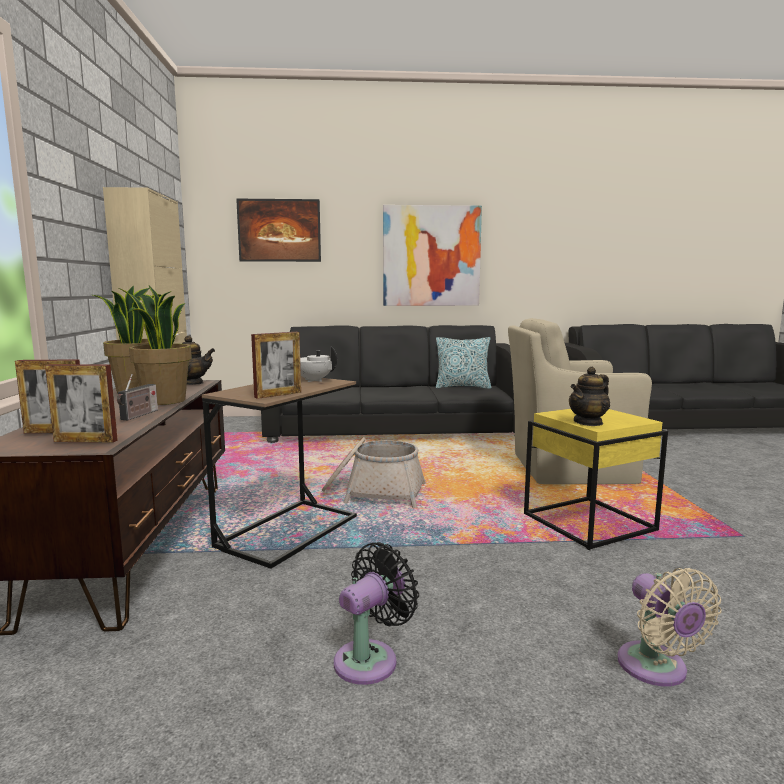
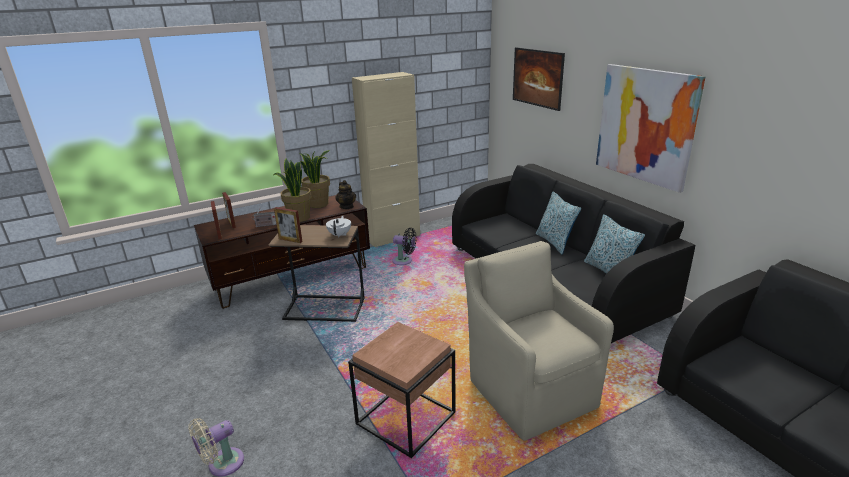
camera: 65 degrees right, 15 degrees up
(370, 659) = (215, 372): black fan -> black fan (404, 261)
(373, 492) = (398, 315): basket -> none
(386, 388) = (555, 242): none -> pillow
(588, 422) = (379, 348): teapot -> none
(590, 522) = (406, 419): yellow side table -> brown side table

